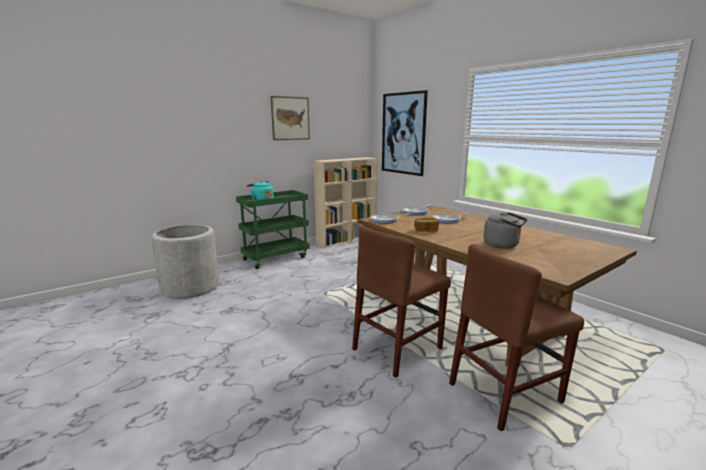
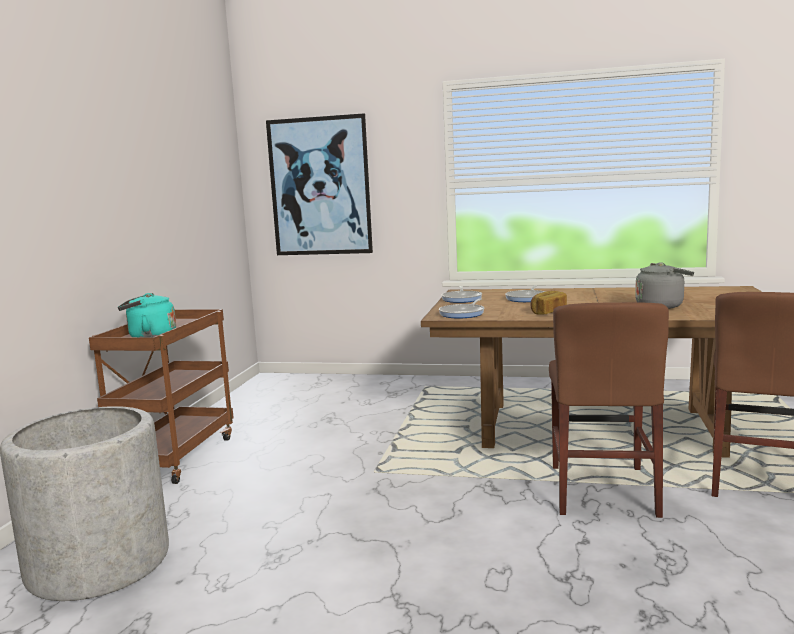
camera: 40 degrees left, 5 degrees down
(276, 258) = (176, 456): green cart -> brown cart
(290, 118) = (145, 164): picture -> none
(347, 239) = (245, 393): beige bookcase -> none

